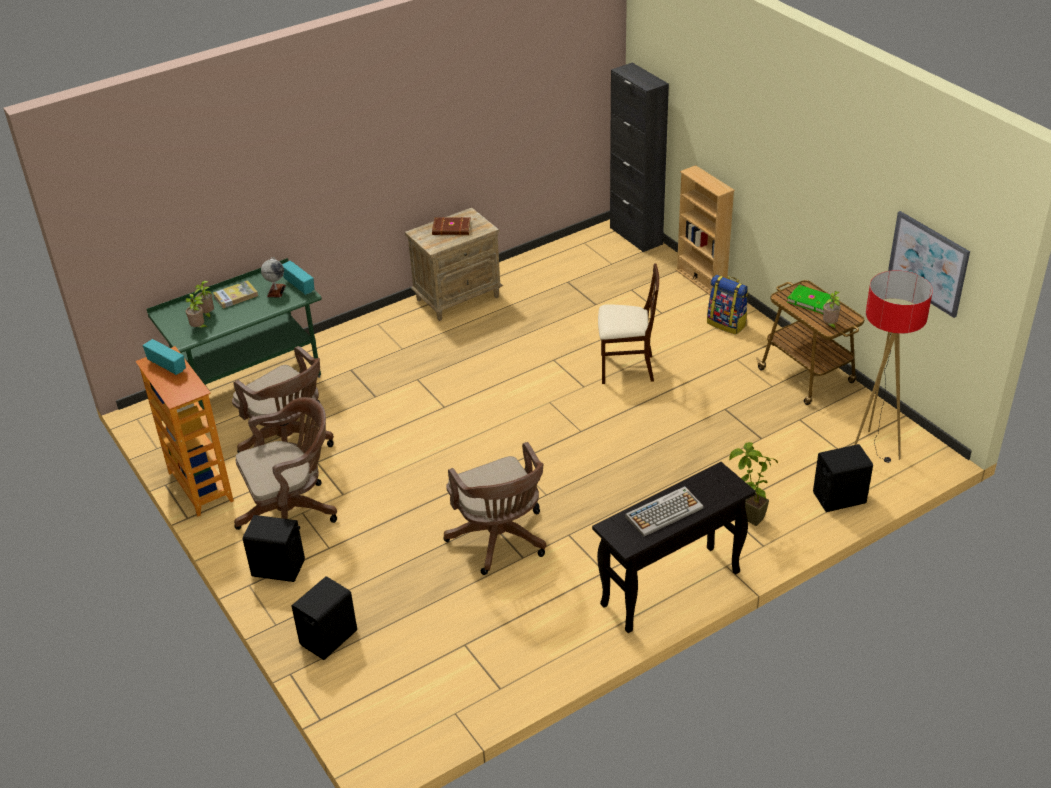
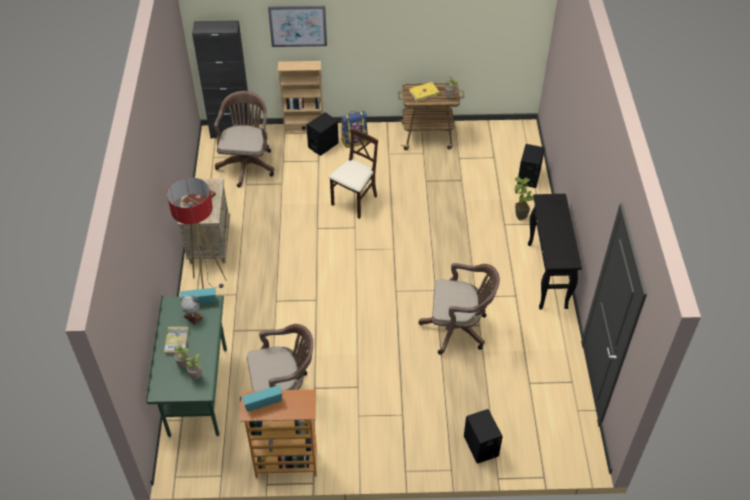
camera: 60 degrees left, 10 degrees up
(279, 568) = (401, 448): black speaker -> black speaker (323, 145)
(293, 512) = (354, 420): brown office chair -> brown office chair (247, 163)
(664, 512) = (557, 235): keyboard -> none
(811, 300) = (423, 92): green book -> yellow book
(873, 450) = (504, 146): floor lamp -> floor lamp (208, 286)
(928, 263) = (494, 31): picture -> picture (298, 26)

